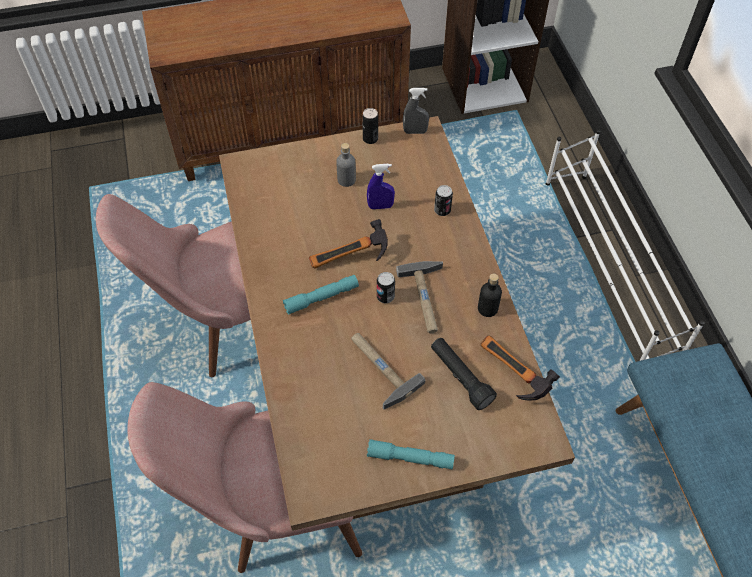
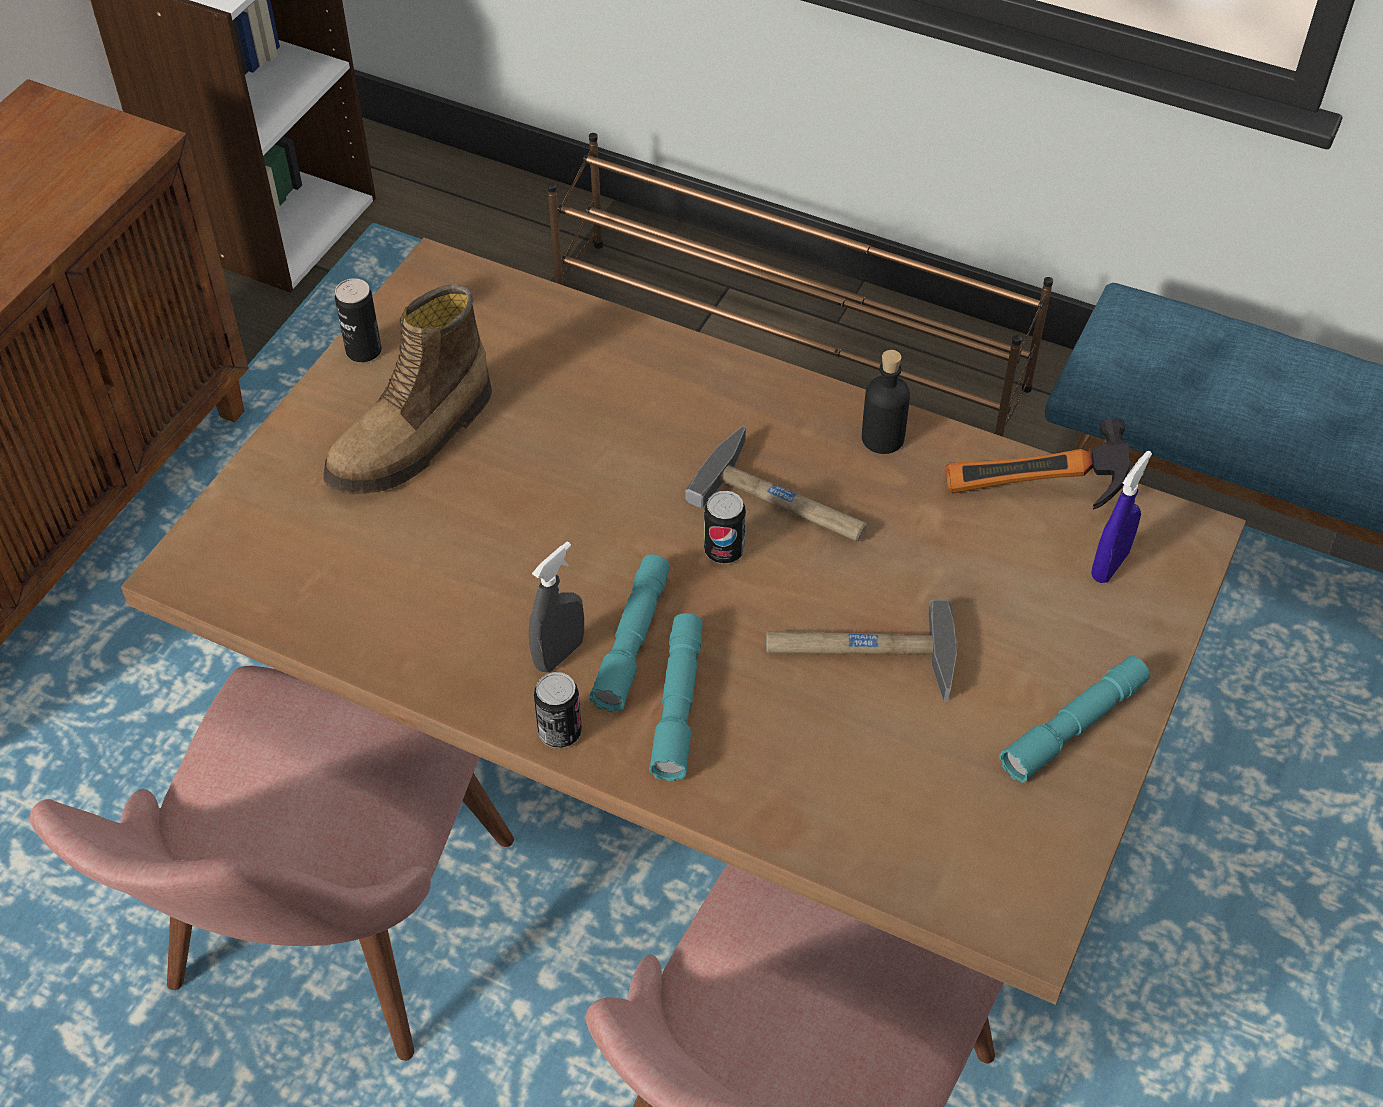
camera: 50 degrees left, 5 degrees down
(307, 329) = (678, 704): none -> turquoise flashlight
(346, 180) = (414, 440): grey bottle -> boot
(350, 260) = (597, 549): hammer -> none
(380, 206) = (527, 434): blue spray bottle -> blue spray bottle (1109, 565)
(415, 131) = (422, 286): grey spray bottle -> grey spray bottle (559, 654)
(442, 210) = (628, 363): can -> can (560, 732)
(460, 377) = (979, 559): black flashlight -> none
(607, 268) = (789, 343): white shoe rack -> brown shoe rack

